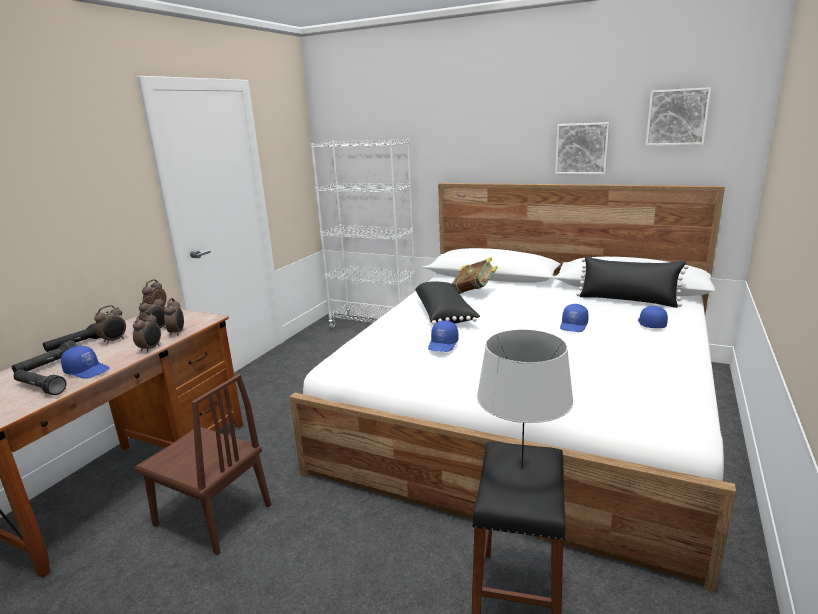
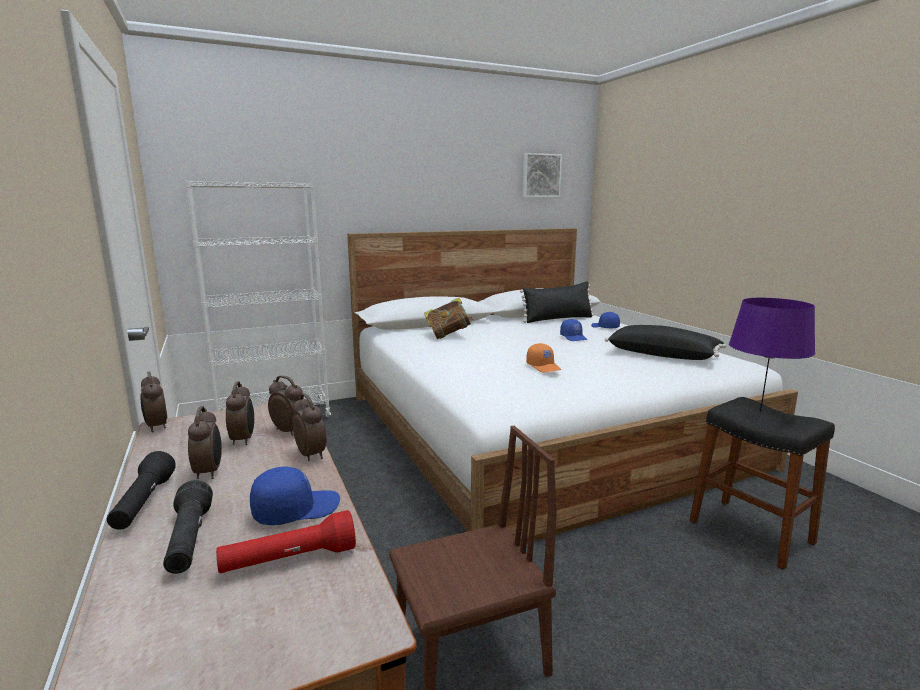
camera: 50 degrees left, 5 degrees down
(40, 388) = (289, 560): black flashlight -> red flashlight
(443, 344) = (544, 367): blue cap -> orange cap
(445, 315) = (474, 353): black pillow -> black pillow (663, 355)
(522, 469) = (760, 411): grey table lamp -> purple table lamp
(582, 148) = (477, 199): picture -> none

